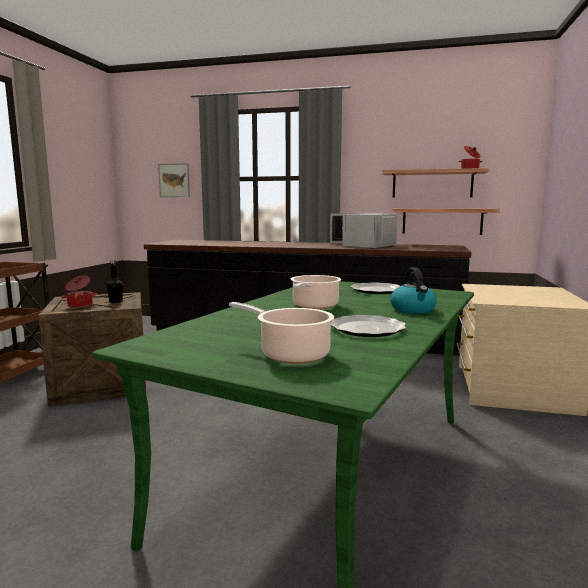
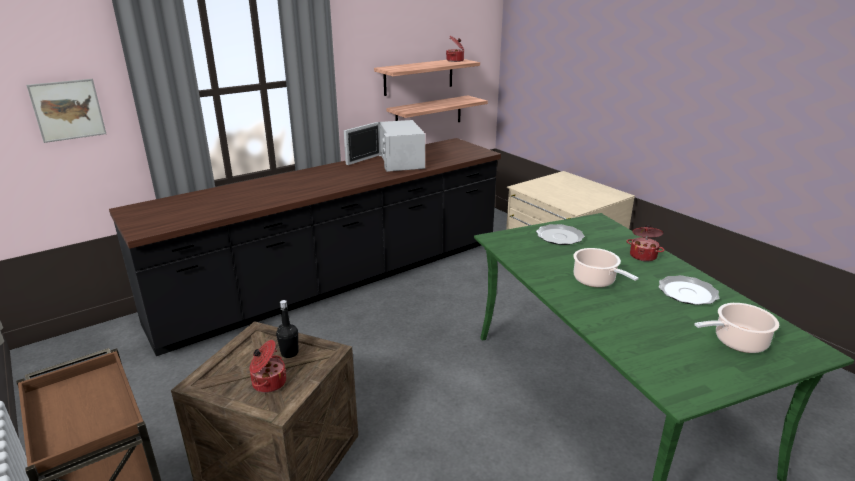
camera: 50 degrees left, 15 degrees up
(413, 310) = (643, 256): kettle -> cooking pot

